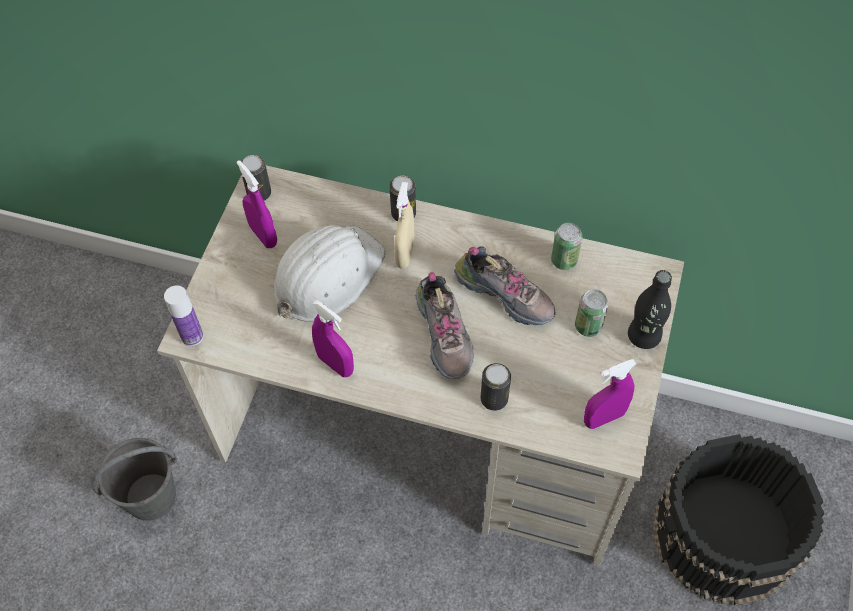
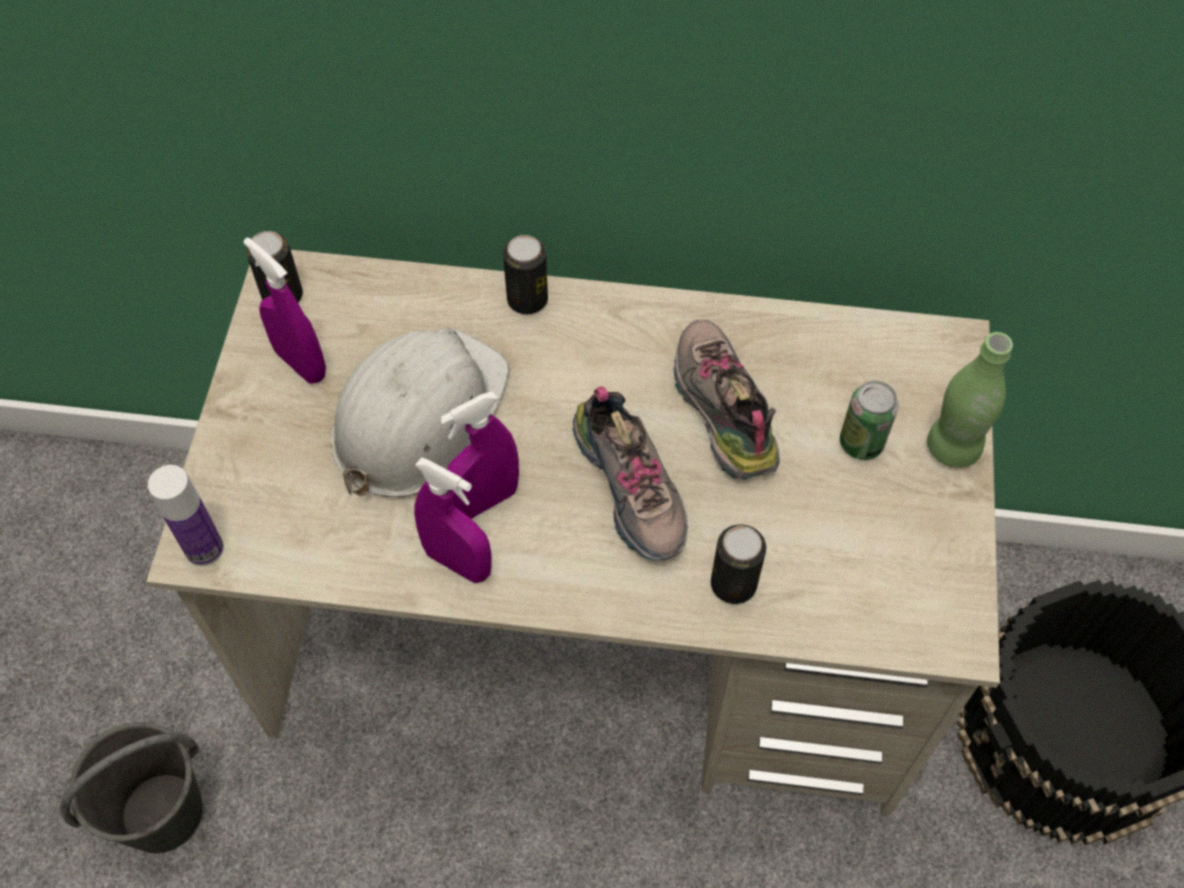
camera: 10 degrees left, 0 degrees up
(405, 253) = (541, 364): beige spray bottle -> none
(506, 294) = (719, 409): shoe -> shoe turned 135 degrees counterclockwise
(564, 260) = (800, 342): can -> none
(604, 418) = (918, 590): purple spray bottle -> purple spray bottle (484, 501)
(643, 336) = (952, 448): black bottle -> green bottle

